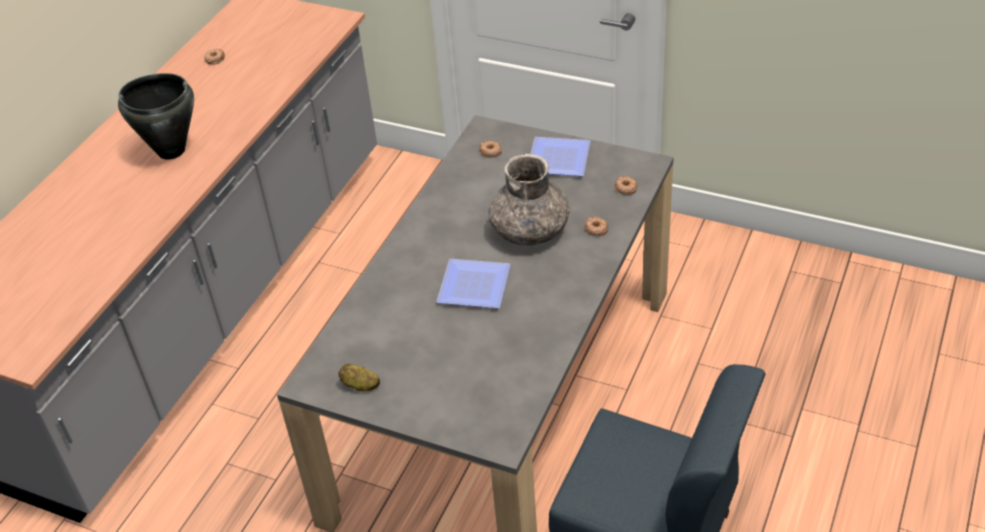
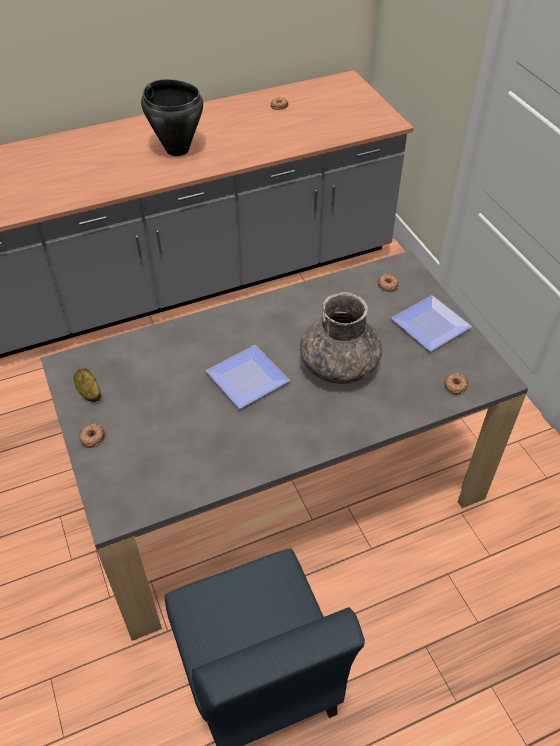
camera: 40 degrees right, 5 degrees up
(596, 229) = (389, 402): donut -> donut (92, 437)

